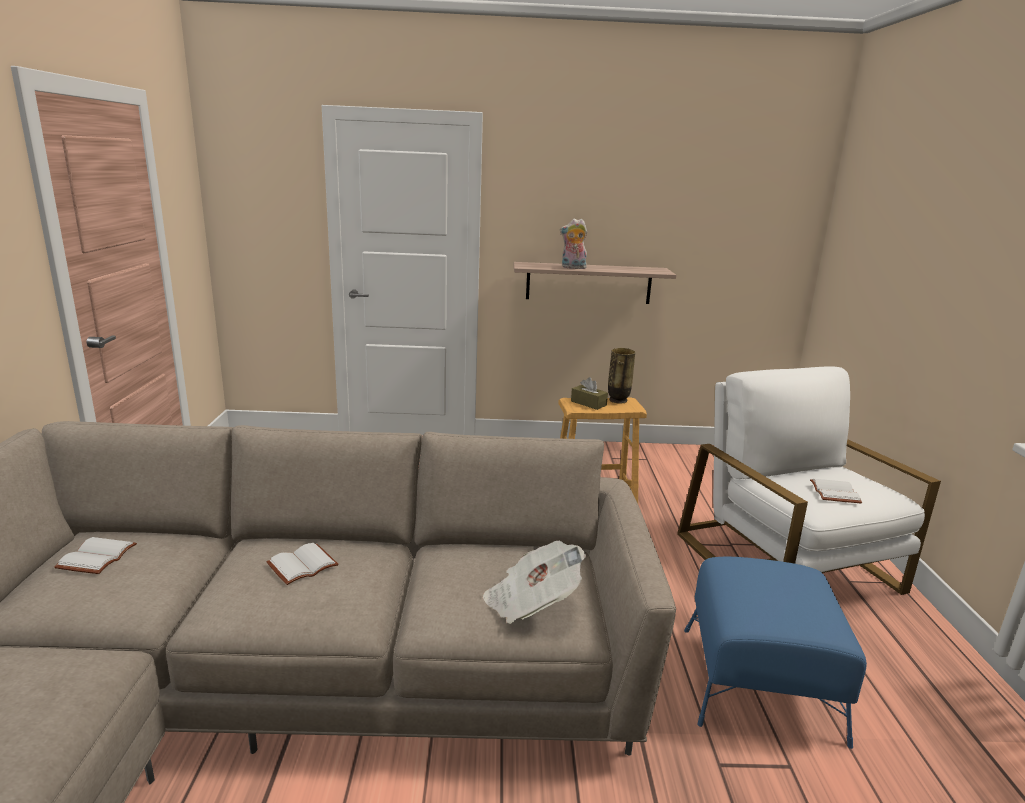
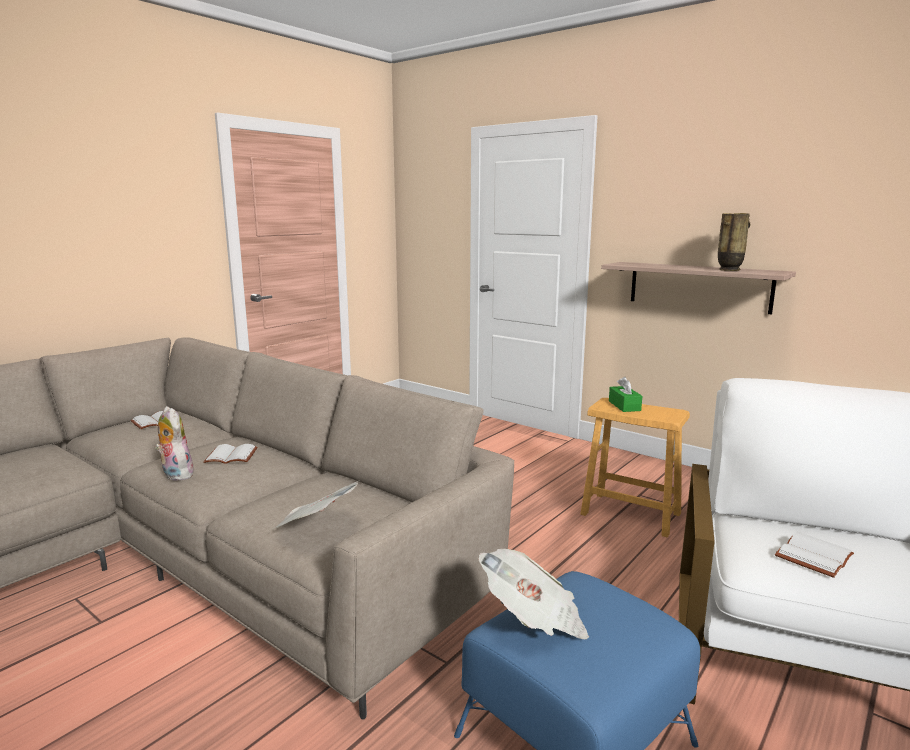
camera: 40 degrees right, 5 degrees down
(572, 268) = (667, 266): plush toy -> plush toy (175, 474)
(588, 403) = (624, 406): brown tissue box -> green tissue box
(618, 400) = (663, 409): vase -> vase (729, 270)
(755, 604) = (534, 619): none -> newspaper

